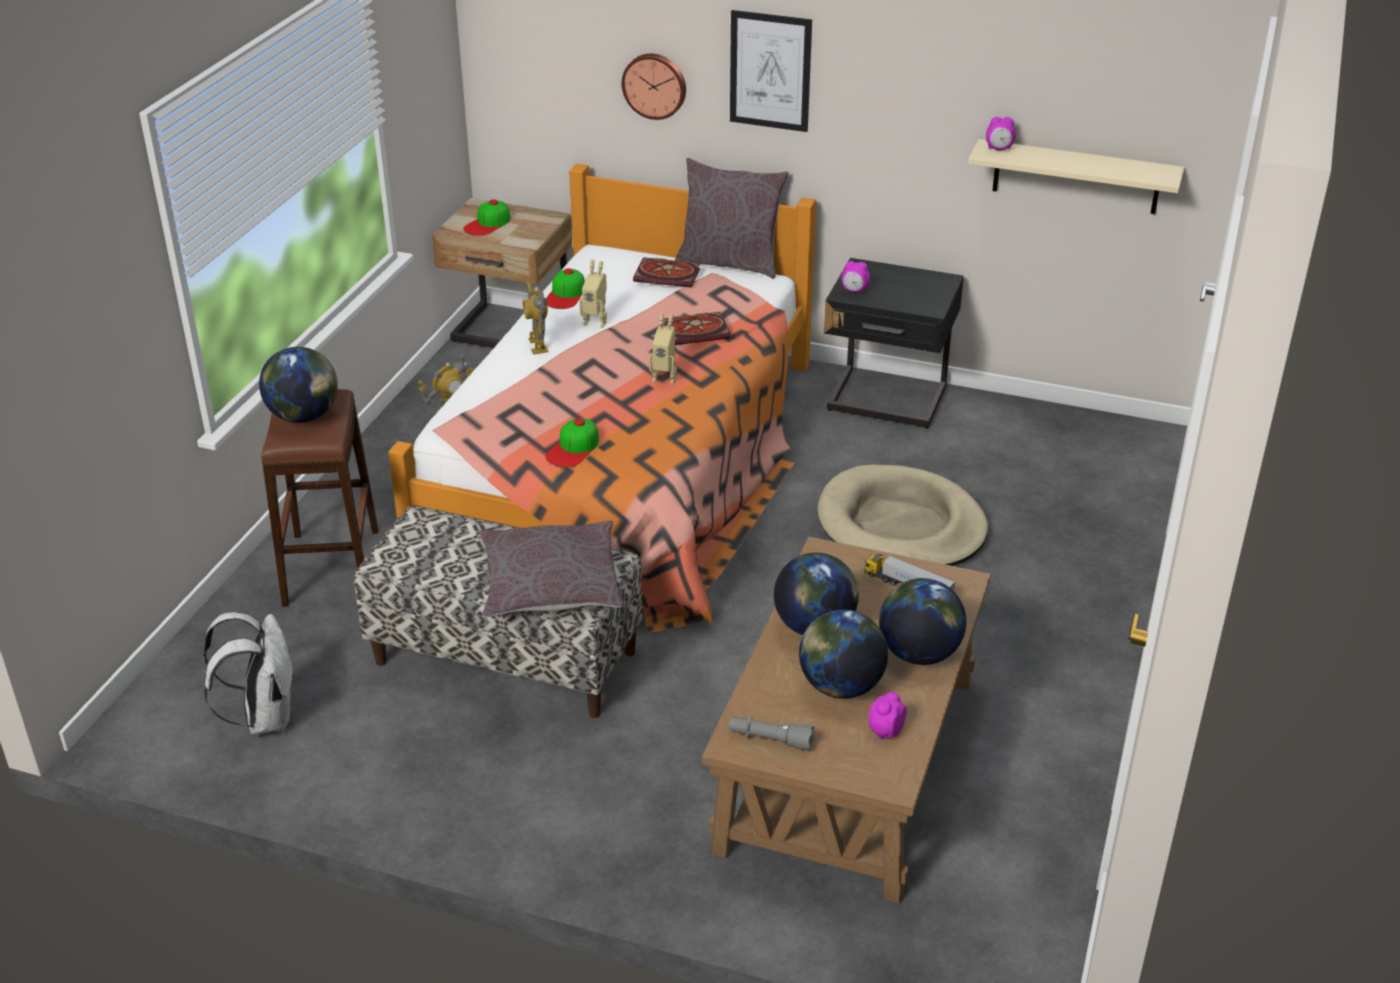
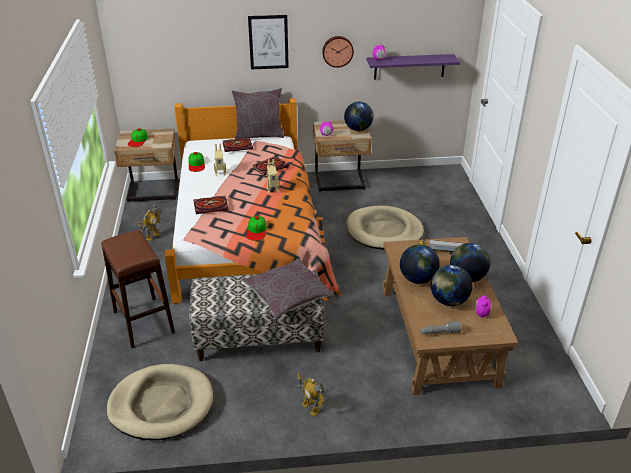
camera: 25 degrees left, 0 degrees up
(264, 717) = (161, 405): white backpack -> beige dog bed
(304, 416) = (126, 248): globe -> globe (358, 129)
(528, 380) = (211, 206): none -> book
(538, 345) = (201, 190): toy robot -> toy robot (311, 408)
(655, 85) = (212, 58): wall clock -> wall clock (337, 51)
(886, 401) = (340, 182): black nightstand -> beige nightstand
(1076, 177) = (409, 66): beige shelf -> purple shelf

